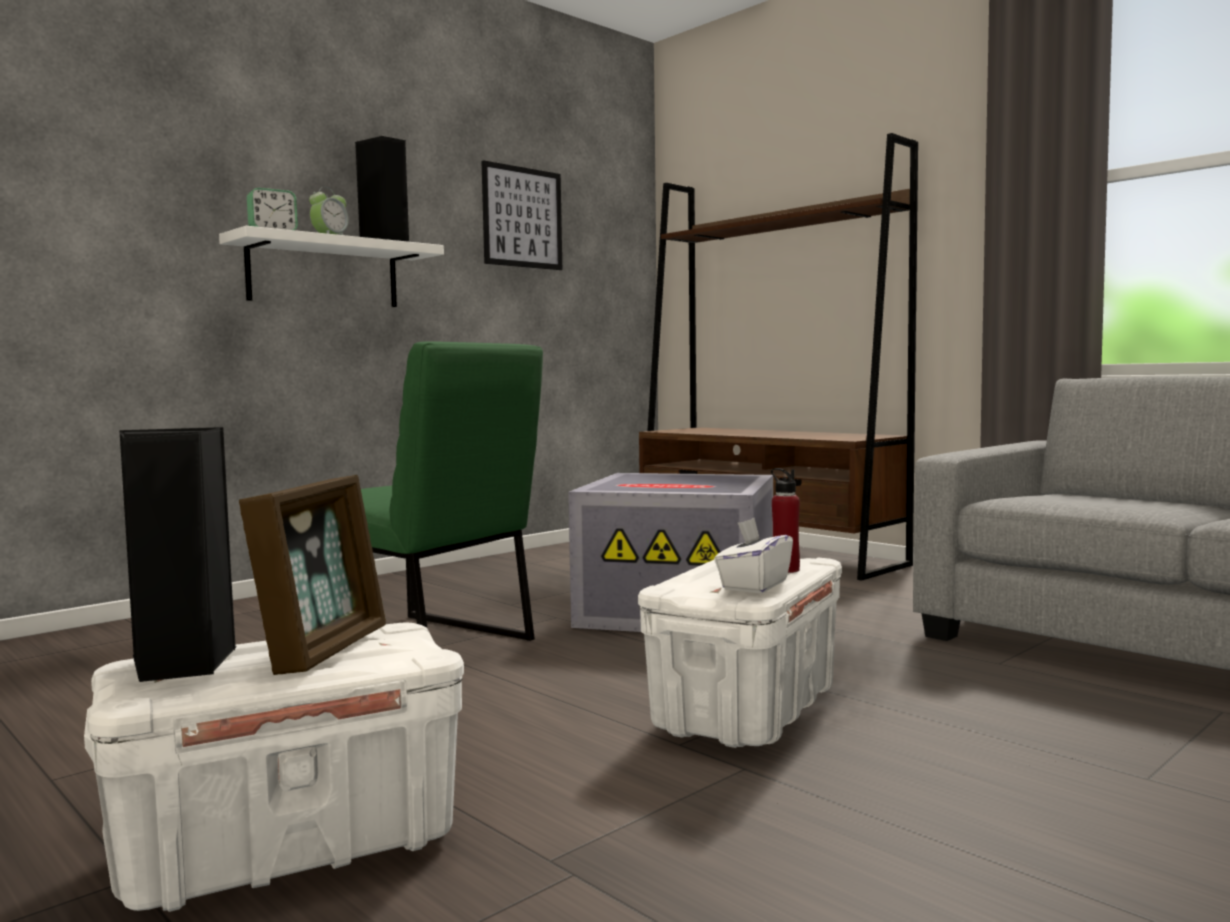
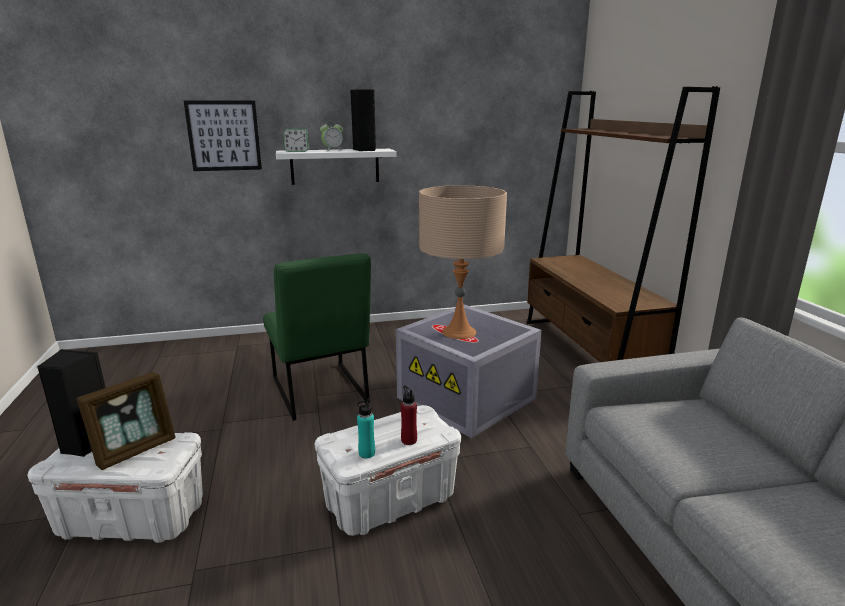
camera: 30 degrees right, 15 degrees up
(522, 217) = (468, 119): picture -> picture (224, 136)
(670, 484) = (459, 332): none -> beige table lamp
(754, 585) = (366, 453): white tissue box -> turquoise bottle

